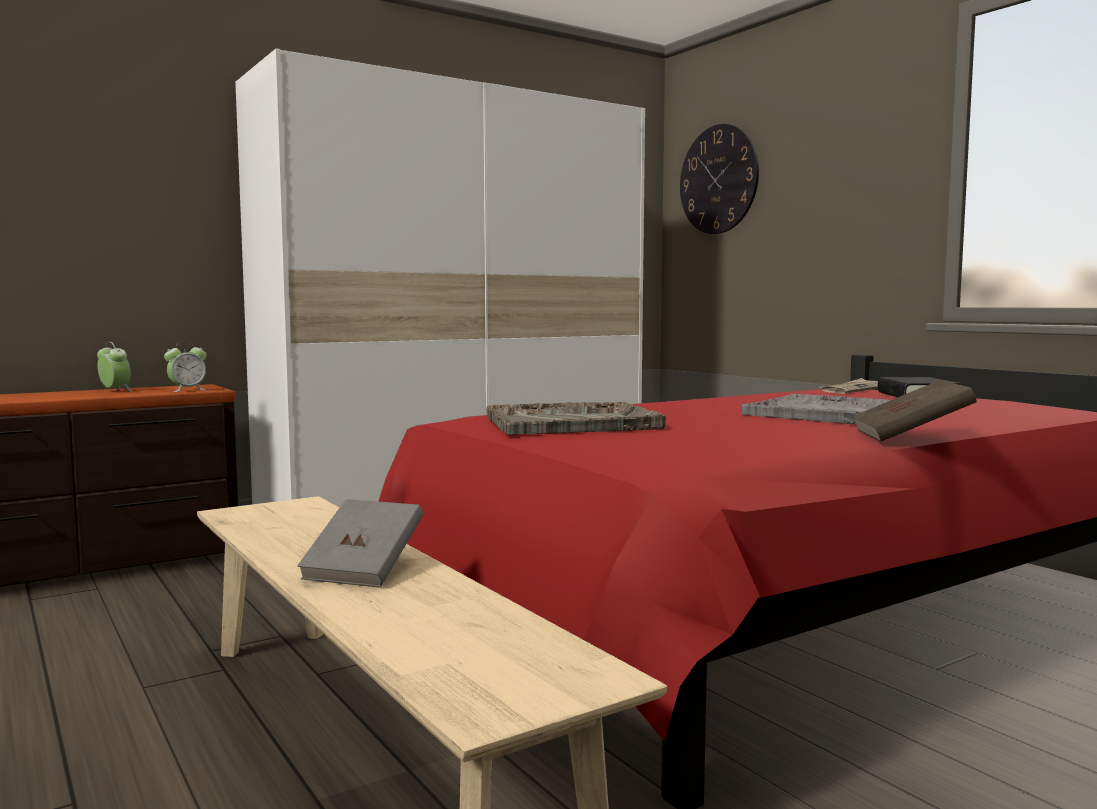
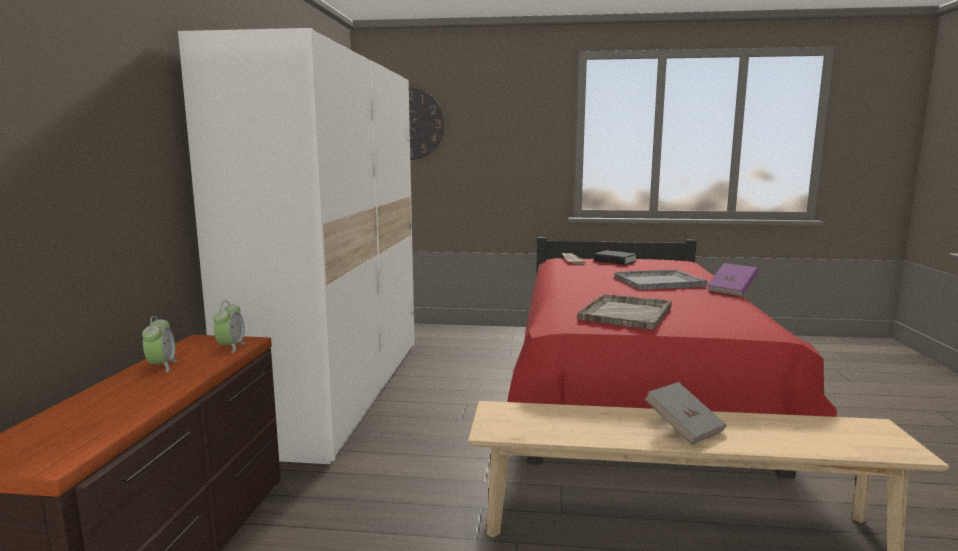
camera: 50 degrees left, 5 degrees up
(115, 391) = (162, 366): alarm clock -> alarm clock turned 90 degrees clockwise
(910, 436) = (732, 290): brown book -> purple book

